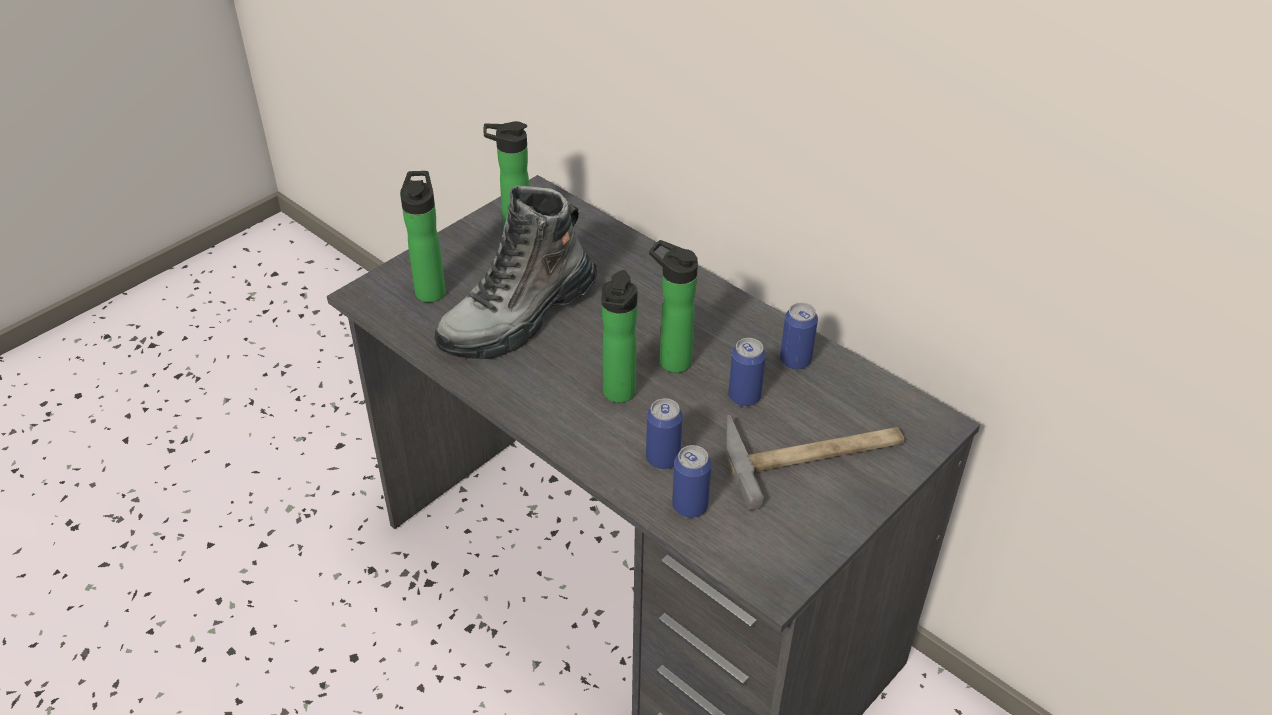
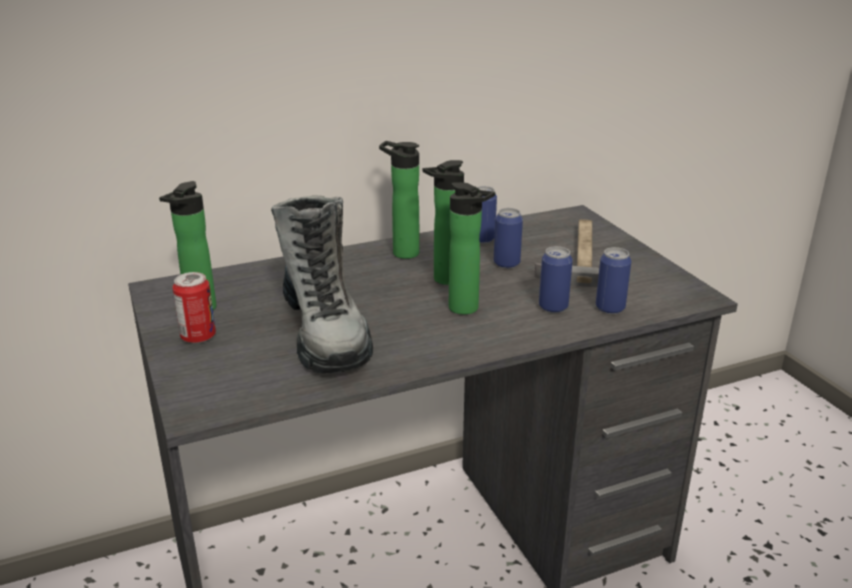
camera: 65 degrees left, 15 degrees down
(431, 290) = (234, 369): bottle -> bottle (402, 253)
(470, 250) = (198, 337): none -> can

